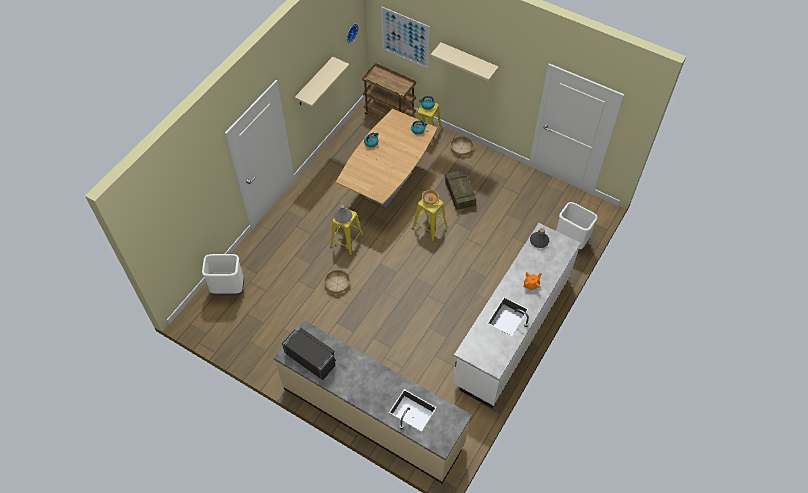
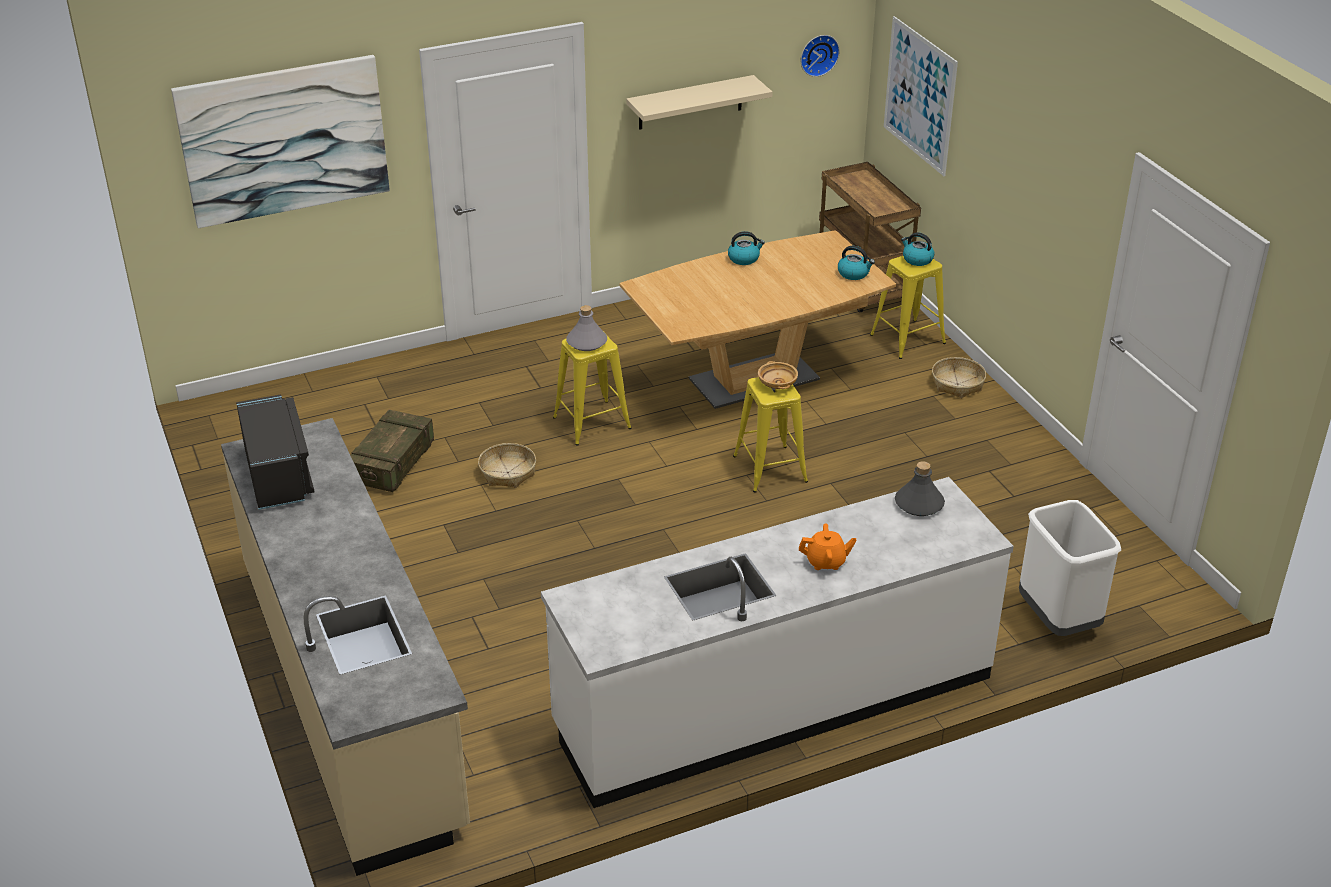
camera: 35 degrees right, 20 degrees down
(186, 203) = (284, 140): none -> picture
(228, 289) = (320, 399): white trash can -> none
(460, 194) = (884, 446): crate -> crate (392, 464)
(468, 60) = (1008, 150): beige shelf -> none

